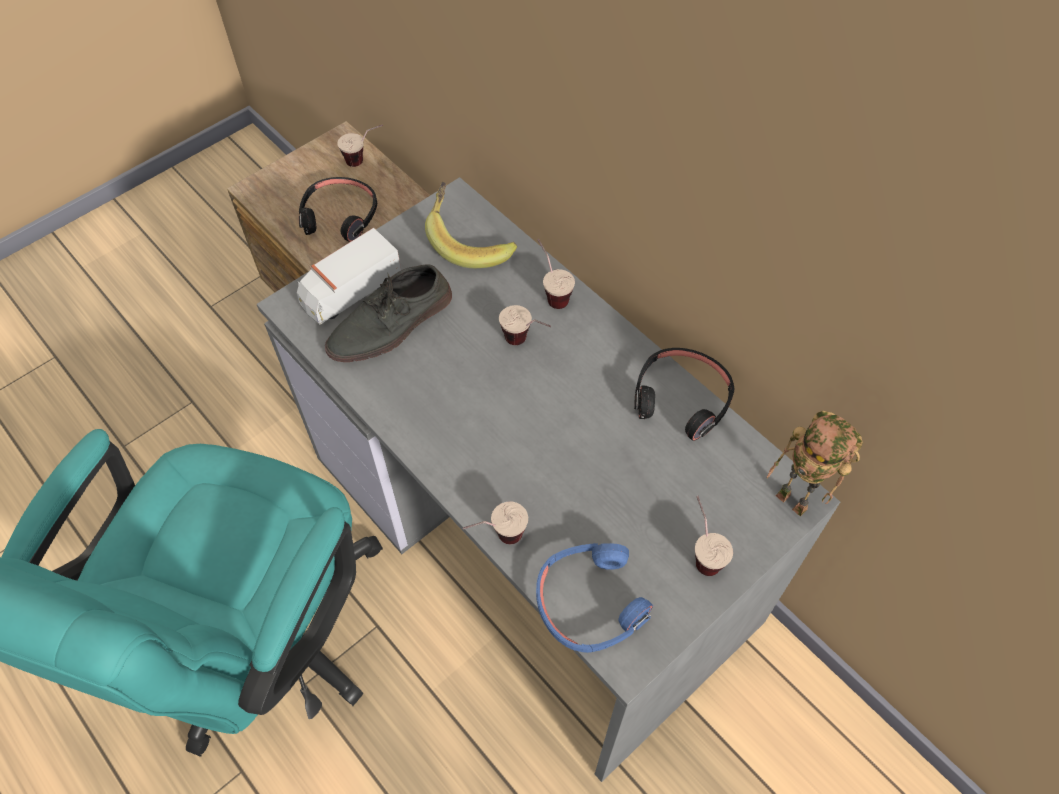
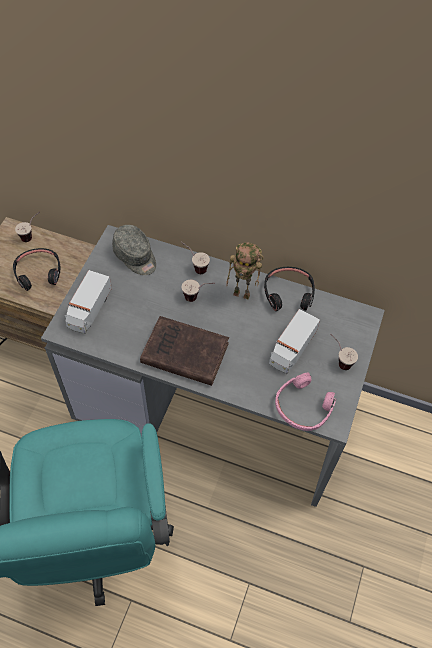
camera: 30 degrees left, 0 degrees up
(391, 324) = (122, 317): grey shoe -> none
(447, 419) = (183, 353): none -> brown book
(470, 241) = (135, 257): banana -> grey cap
(496, 539) = (243, 399): cup -> none
(590, 602) = (303, 406): blue headphones -> pink headphones
(629, 494) = (291, 349): none -> toy truck
(795, 501) = (366, 318): toy robot -> toy robot (243, 293)

